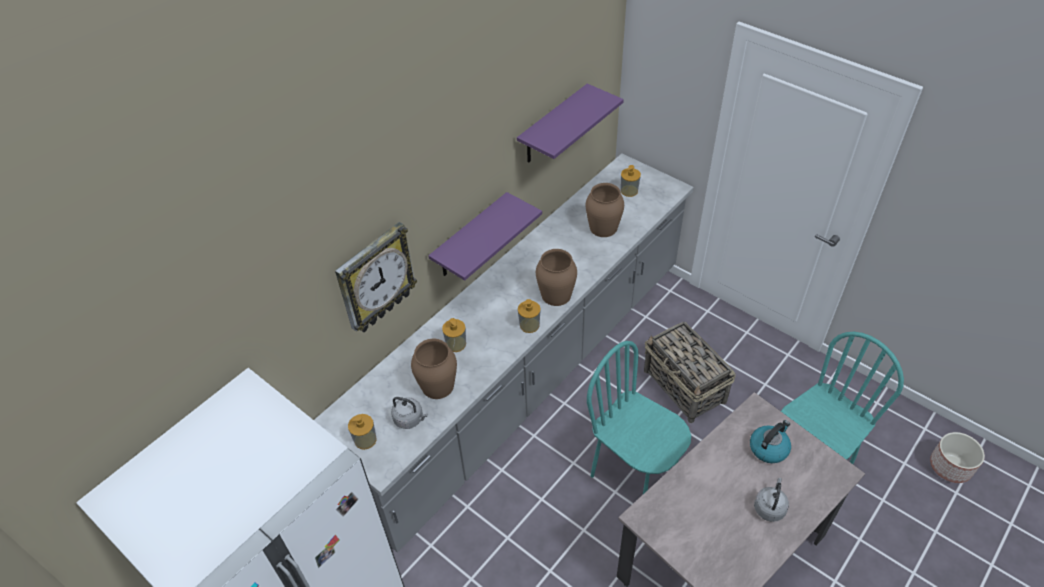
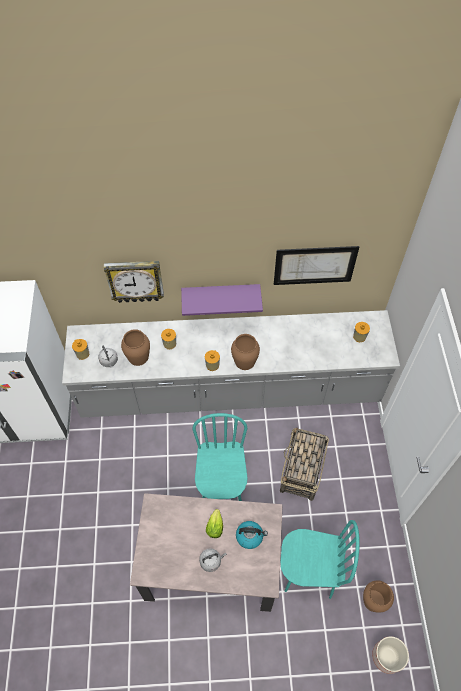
camera: 45 degrees right, 10 degrees up
(553, 125) = (314, 265): purple shelf -> picture
(603, 227) = (317, 346): brown vase -> brown vase (374, 600)
(726, 472) = (215, 525): none -> lettuce

